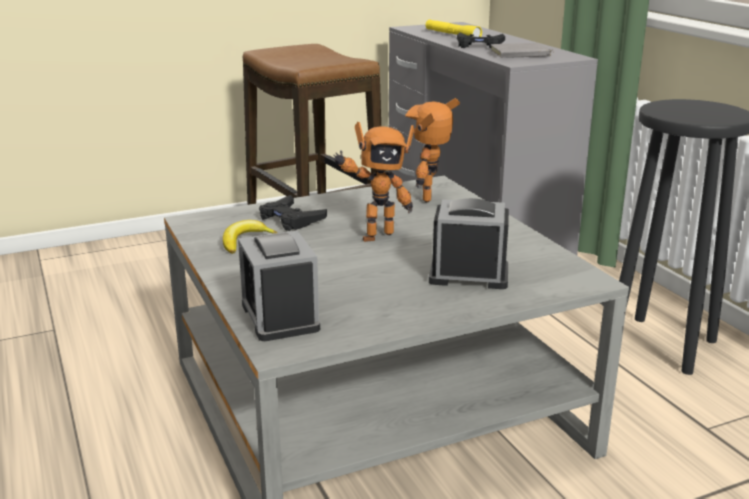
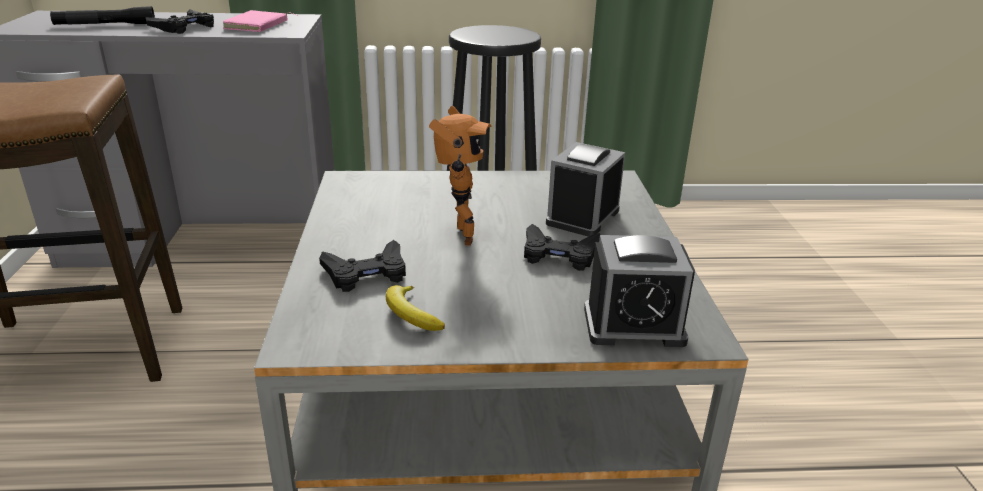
camera: 70 degrees left, 5 degrees up
(380, 274) = (559, 254): none -> black game controller
(432, 197) = (383, 189): toy robot -> none
(452, 35) = (105, 25): yellow flashlight -> black flashlight
(520, 55) = (258, 26): grey book -> pink book

